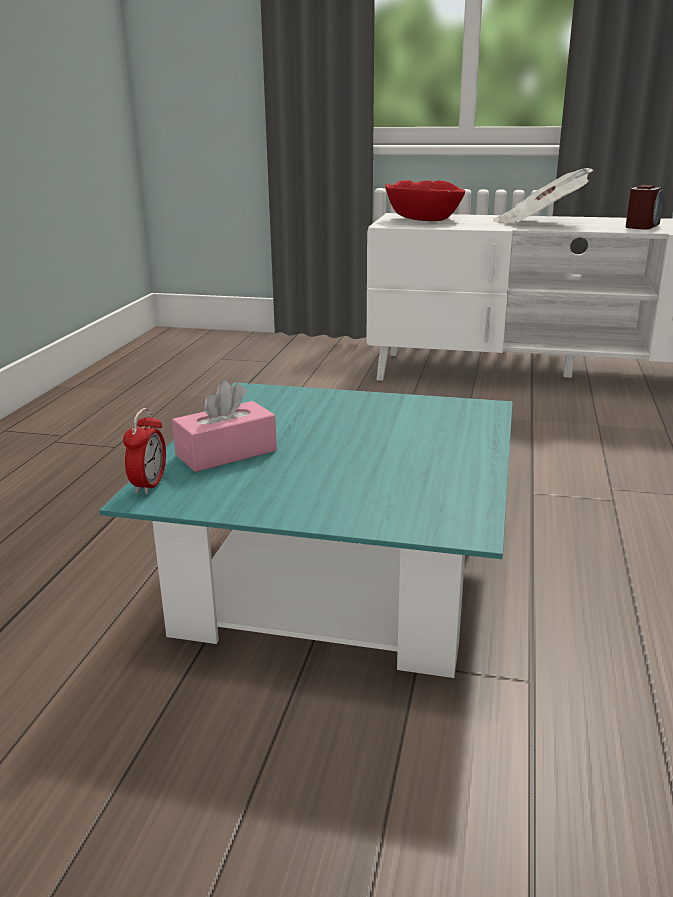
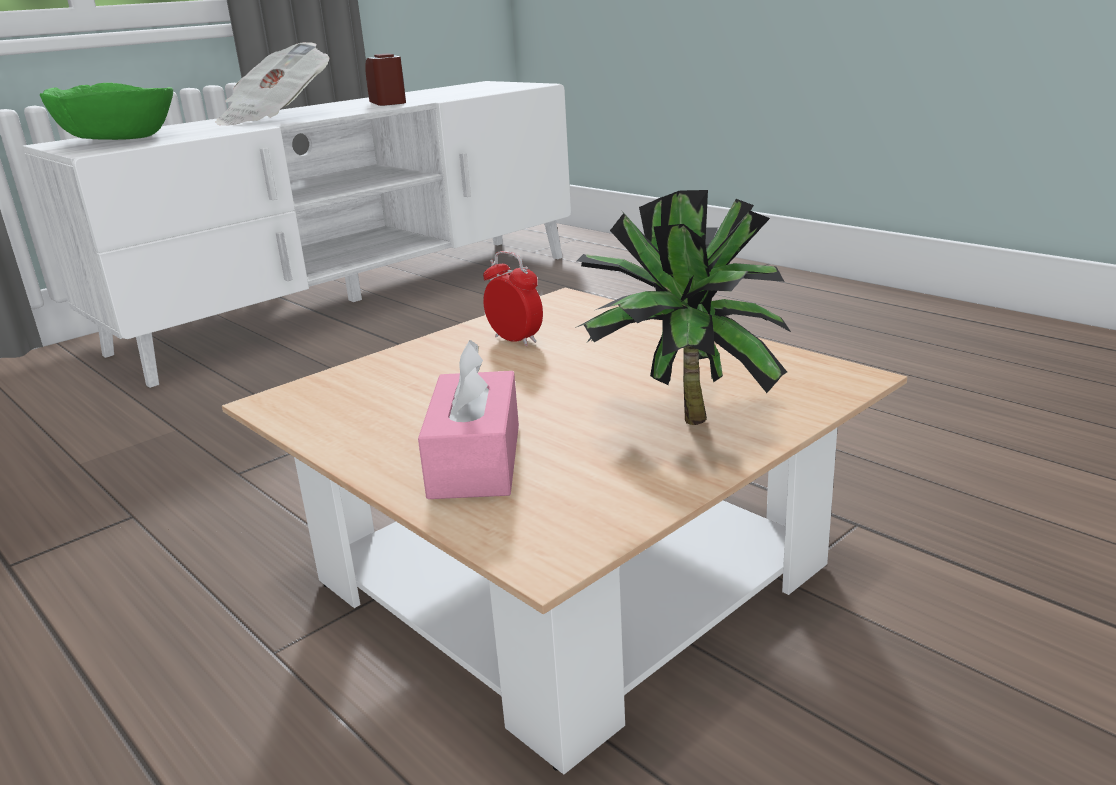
camera: 55 degrees left, 0 degrees up
(149, 485) = (508, 541): alarm clock -> alarm clock (515, 339)
(324, 492) = (680, 424): none -> potted plant
(337, 577) = (569, 574): turquoise coffee table -> beige coffee table
(425, 219) = (119, 139): red bowl -> green bowl

